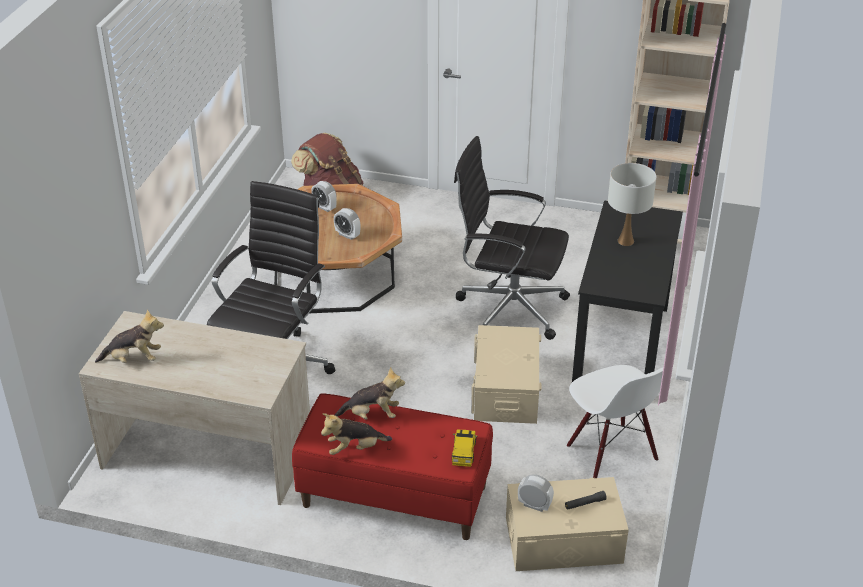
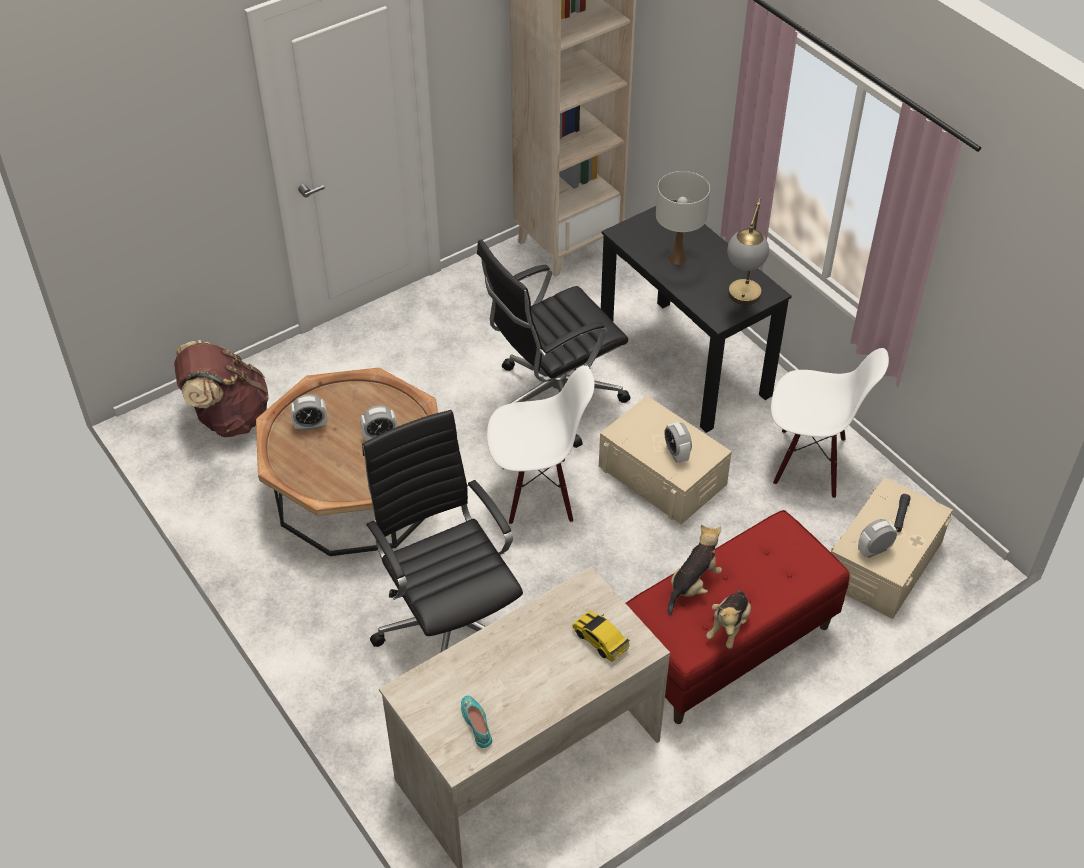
camera: 50 degrees left, 10 degrees up
(134, 359) = (477, 724): plush toy -> turquoise shoe
(422, 344) = (538, 492): none -> white chair
(463, 452) = (804, 551): toy car -> toy car (600, 640)
(503, 366) = (676, 453): none -> alarm clock
(624, 287) = (742, 302): none -> table lamp

